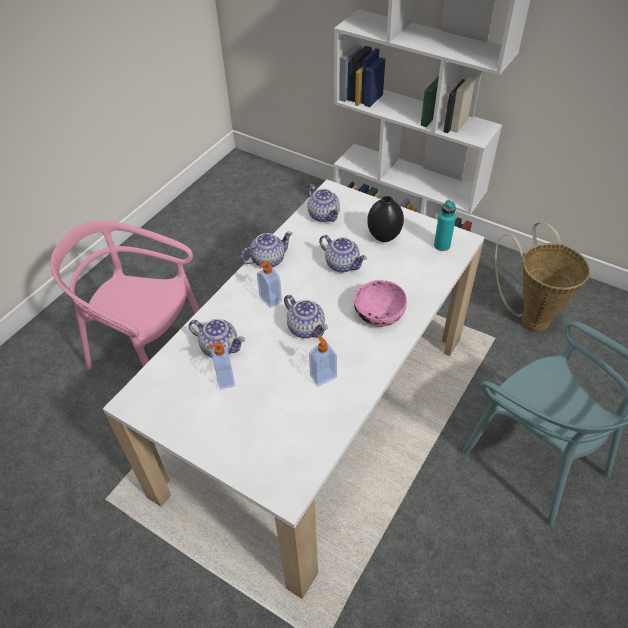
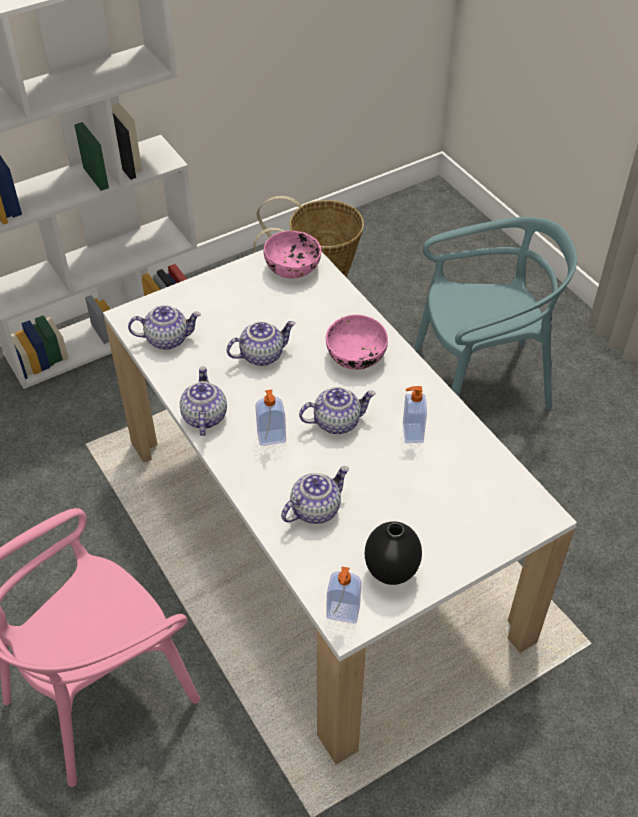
camera: 65 degrees left, 0 degrees up
(224, 379) = (366, 520): soap dispenser -> soap dispenser (343, 613)
(384, 237) = (246, 305): black vase -> black vase (392, 572)
(442, 245) = (293, 268): turquoise bottle -> pink bowl

